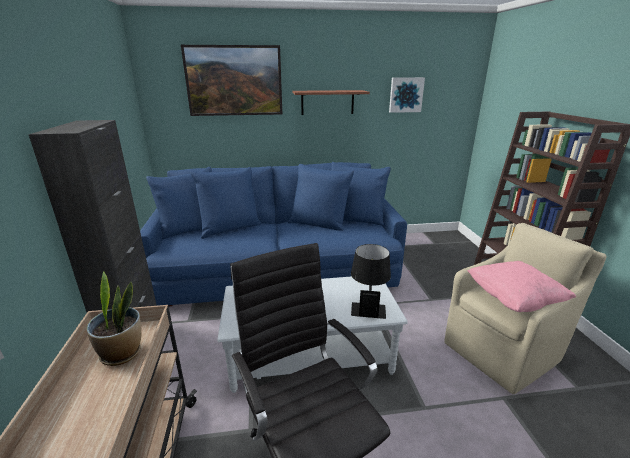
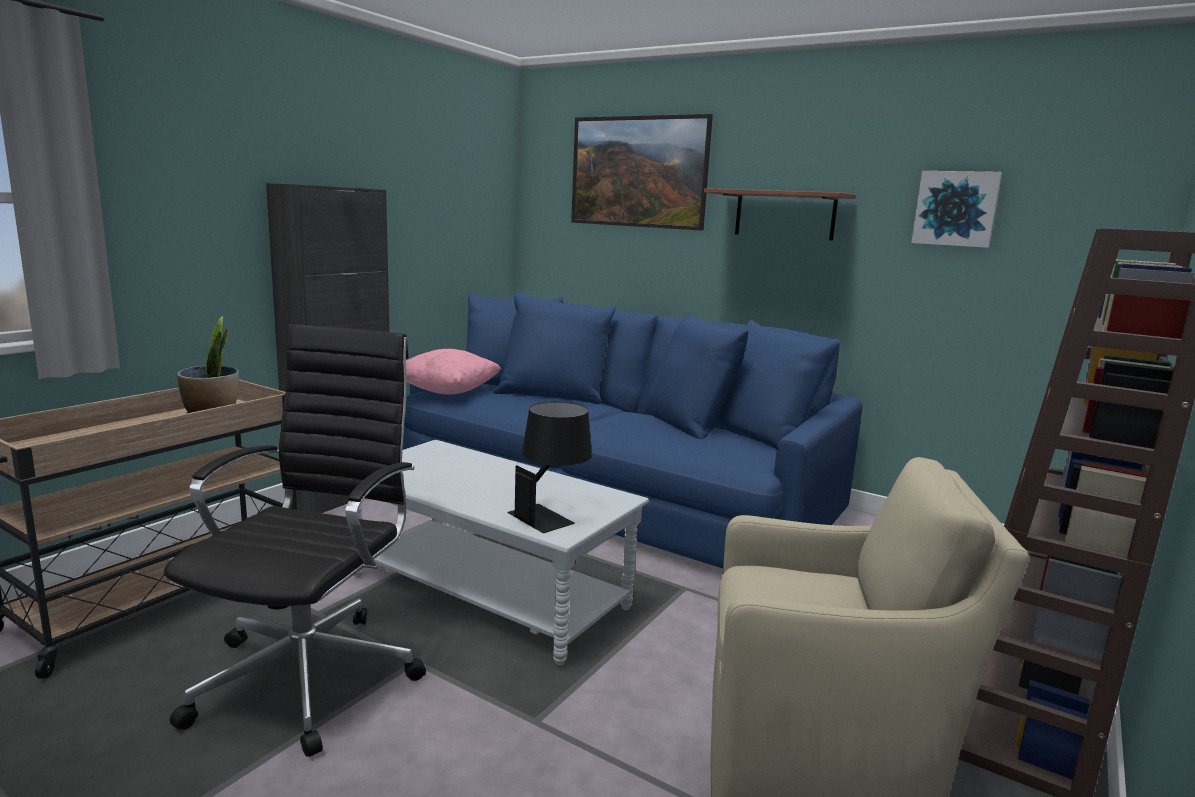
camera: 40 degrees right, 10 degrees down
(513, 300) = (793, 599): pink pillow -> pink pillow (448, 391)

